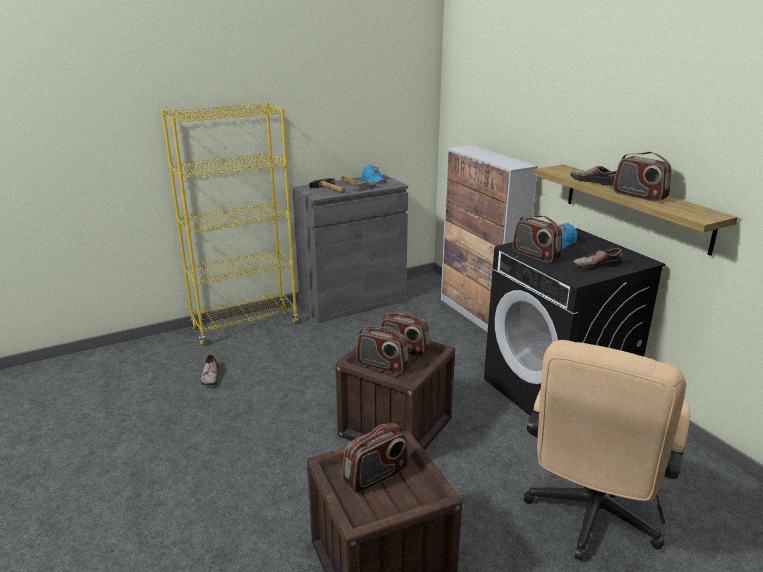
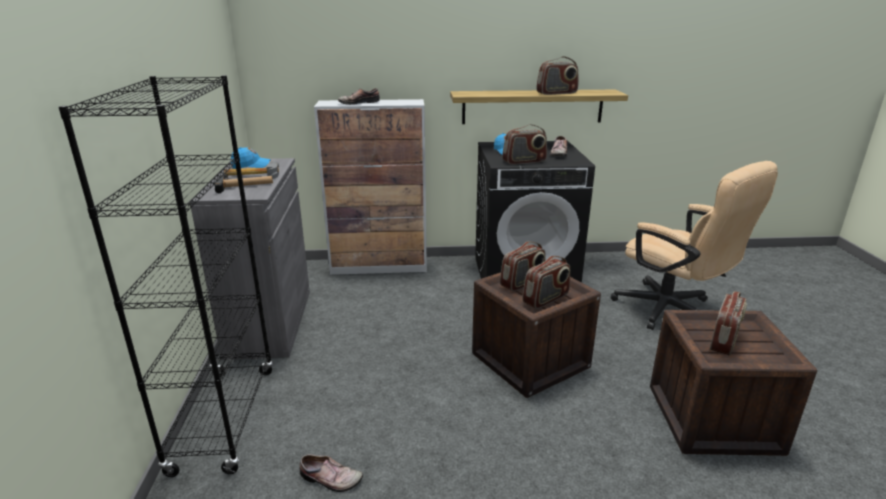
camera: 65 degrees left, 0 degrees up
(245, 325) = (224, 419): yellow bookcase -> black bookcase
(376, 476) = (724, 341): radio -> radio turned 45 degrees clockwise
(595, 181) = (509, 93): shoe -> shoe (358, 103)

